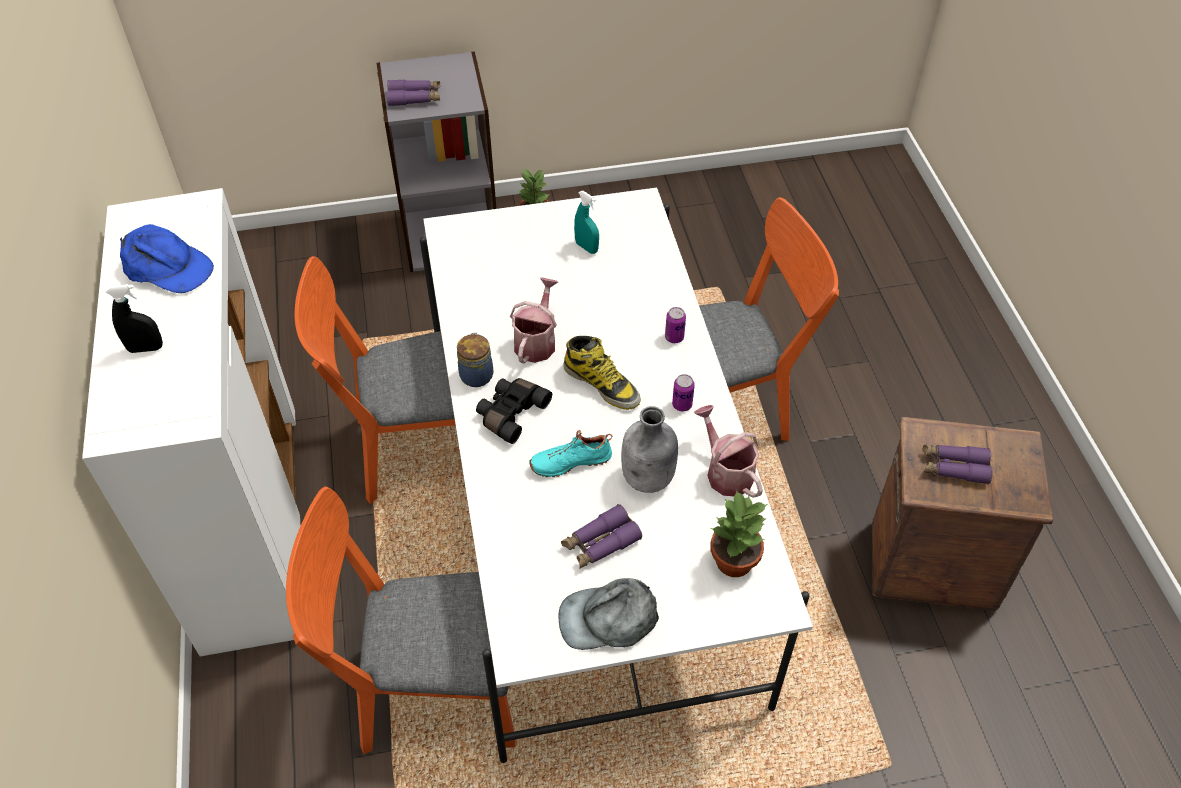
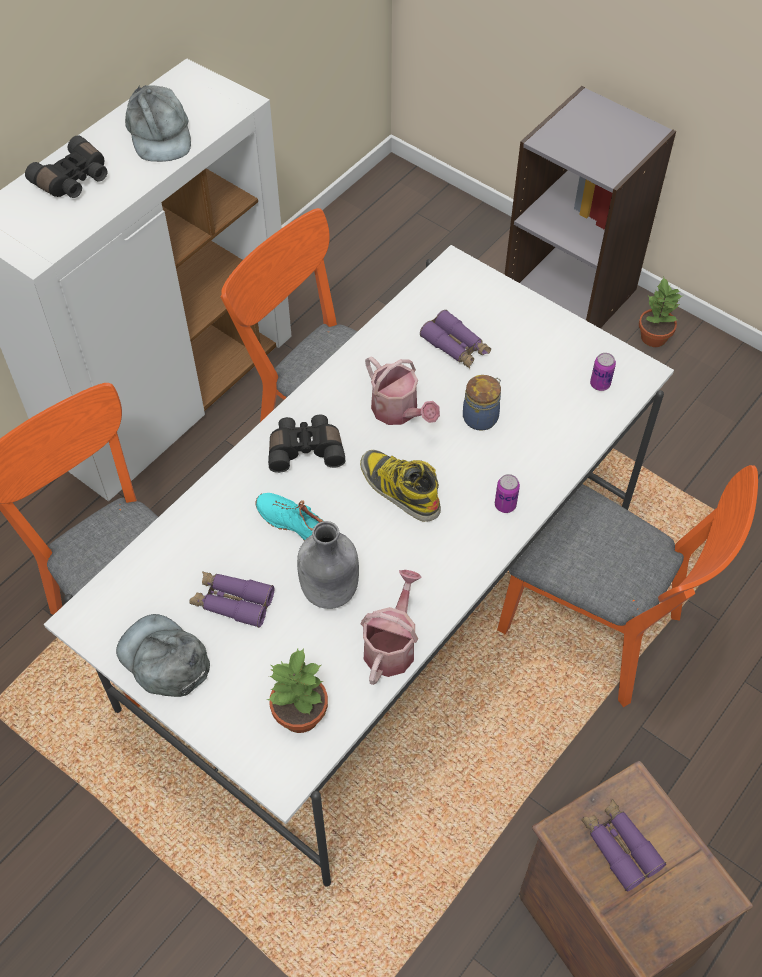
camera: 50 degrees right, 5 degrees up
(145, 348) = (74, 180): black spray bottle -> black binoculars
(167, 268) = (159, 133): blue cap -> grey cap
(414, 98) = (570, 138): purple binoculars -> purple binoculars (455, 346)
(476, 374) = (323, 398): jar -> jar (481, 417)
(536, 341) = (399, 412): watering can -> watering can turned 75 degrees clockwise
(586, 247) = (541, 371): turquoise spray bottle -> none
(602, 384) = (399, 489): boot -> boot turned 135 degrees clockwise
(682, 405) = (434, 562): can -> can (600, 384)

